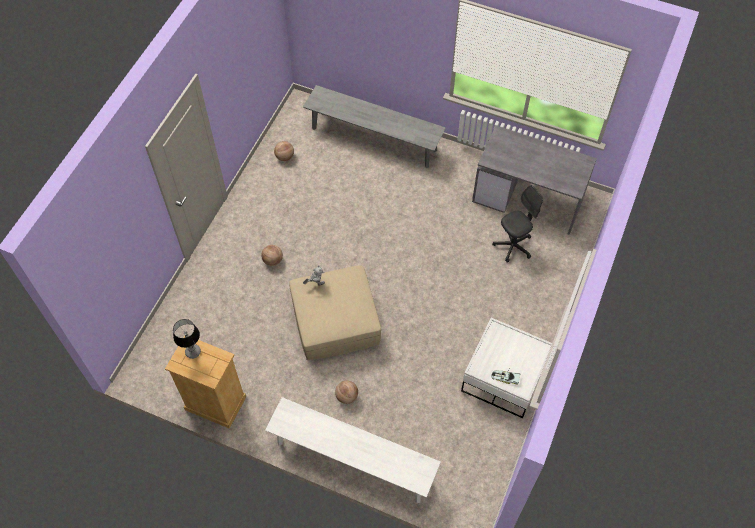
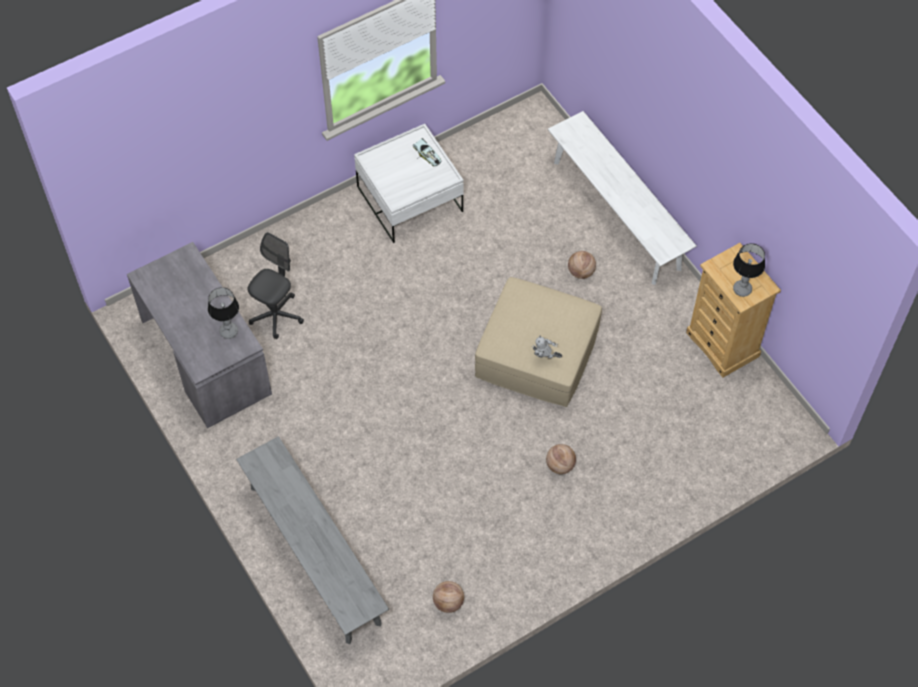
camera: 145 degrees left, 0 degrees up
(506, 161) = (228, 331): none -> table lamp
(513, 246) = (276, 315): grey office chair -> grey office chair turned 120 degrees clockwise

